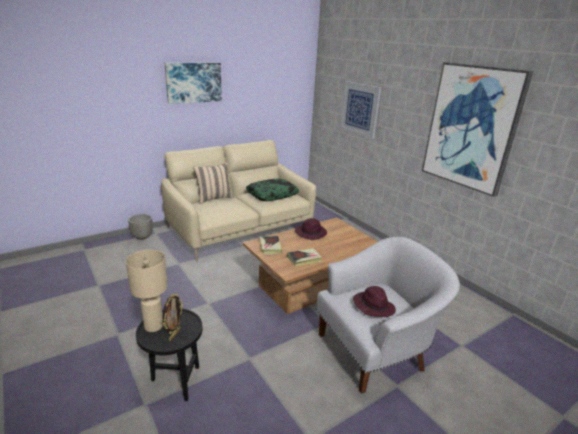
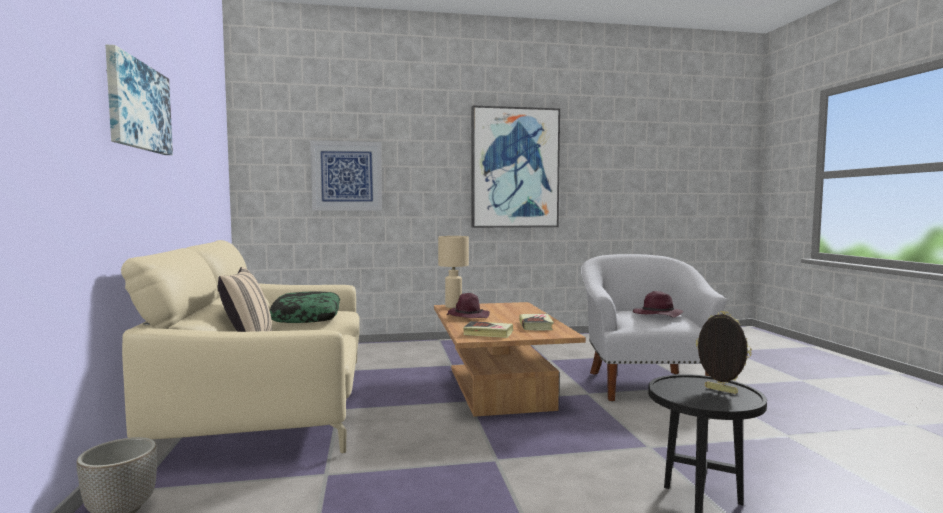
camera: 65 degrees left, 20 degrees down
(153, 326) = (701, 399): beige table lamp -> beige table lamp (453, 306)

